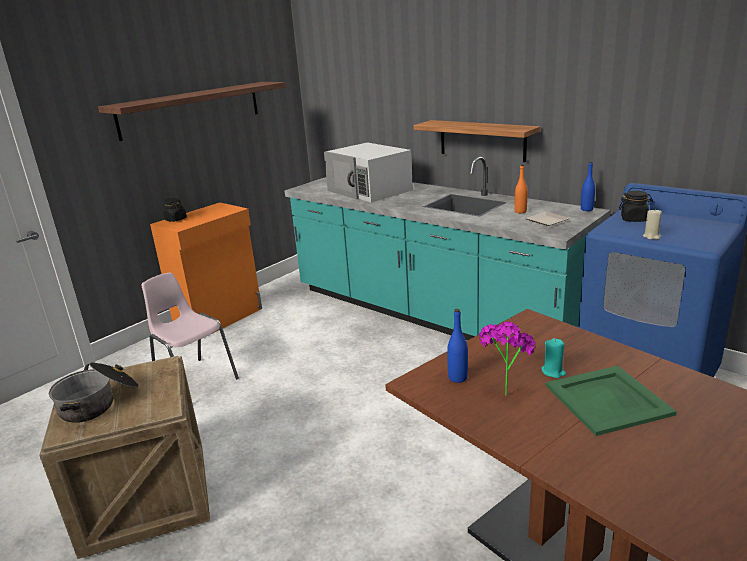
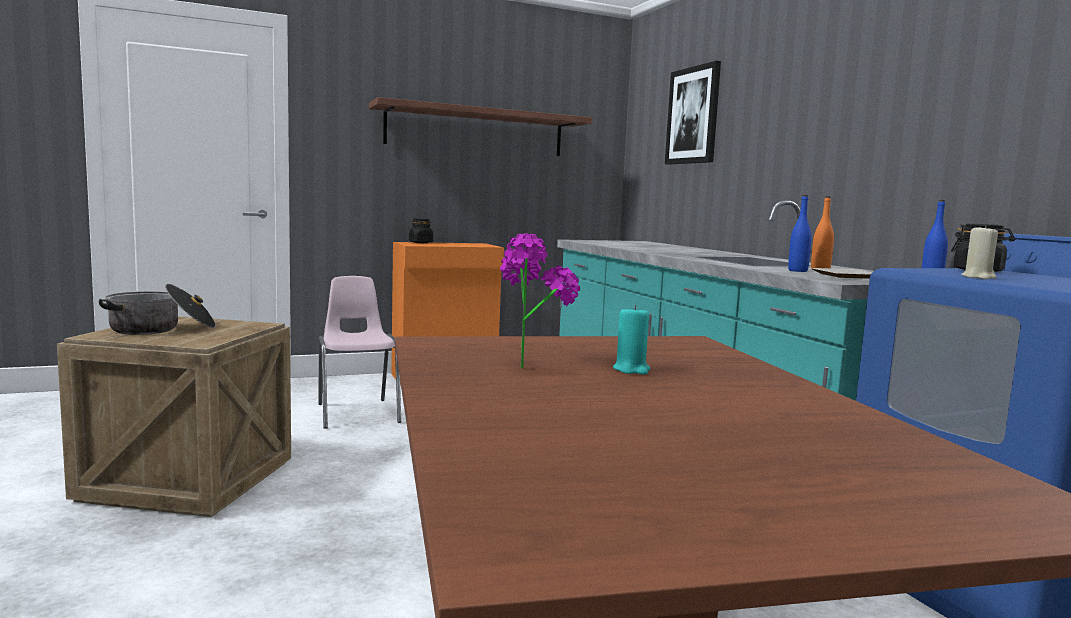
camera: 25 degrees right, 15 degrees down
(370, 190) = (652, 247): white microwave -> none
(371, 76) = (693, 115): none -> picture
(457, 378) = (489, 348): blue bottle -> blue bottle (797, 271)
(482, 140) = (806, 186): shelf -> none
(606, 399) = (663, 399): green tray -> none

